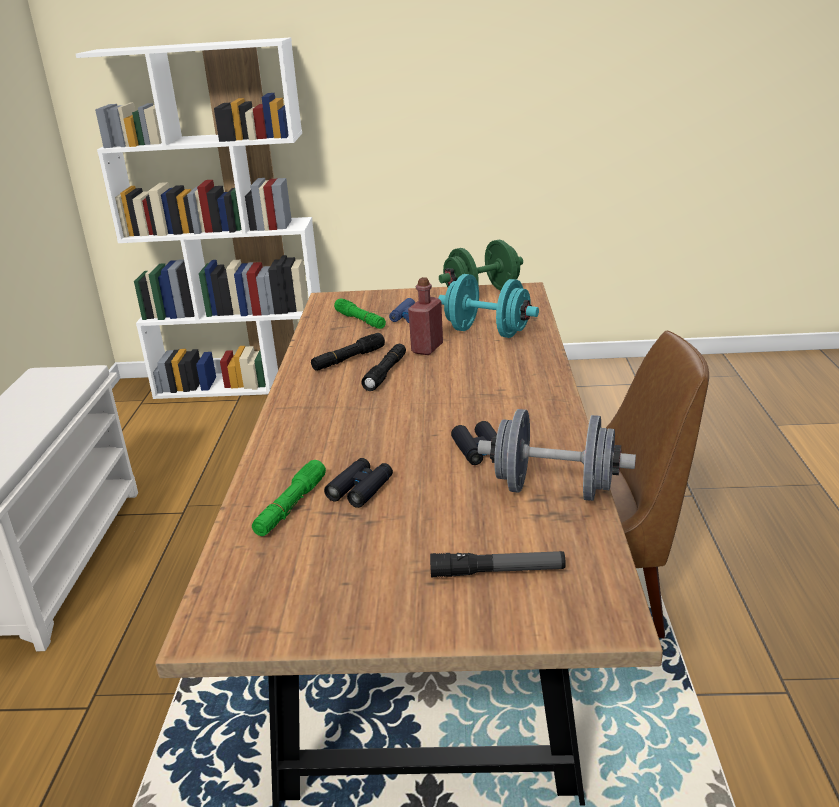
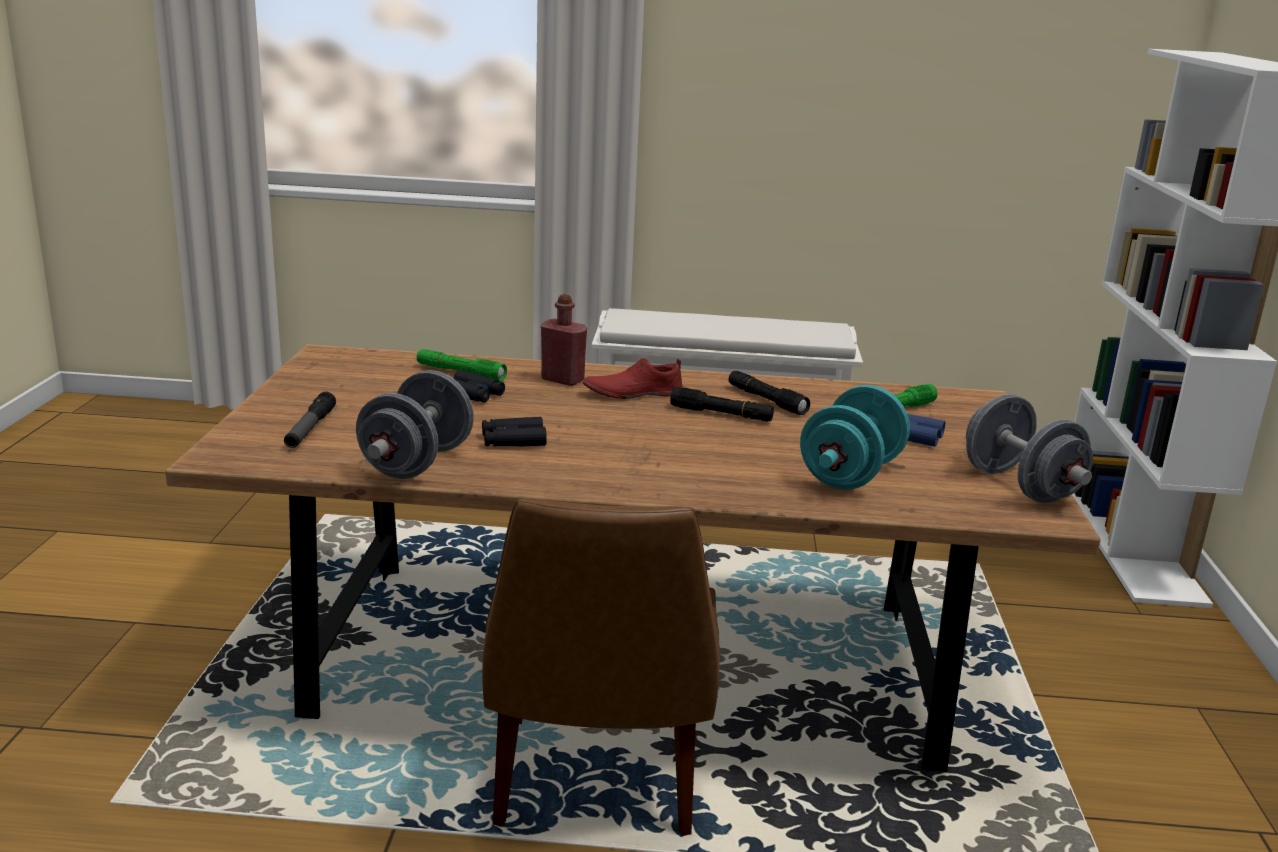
camera: 90 degrees right, 5 degrees down
(341, 410) = (633, 393): none -> red shoe
(427, 348) = (793, 437): red bottle -> red bottle (562, 380)
(482, 293) = (1020, 486): green dumbbell -> grey dumbbell

